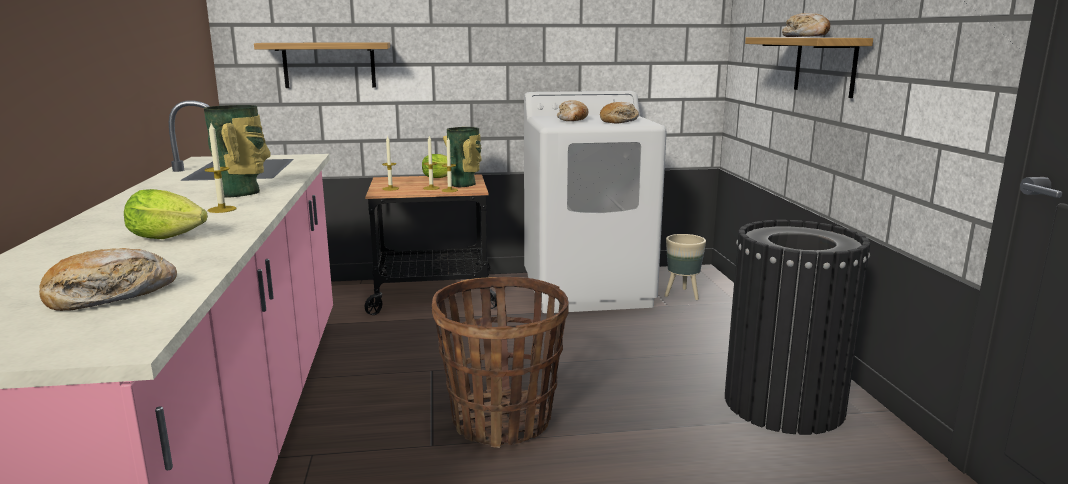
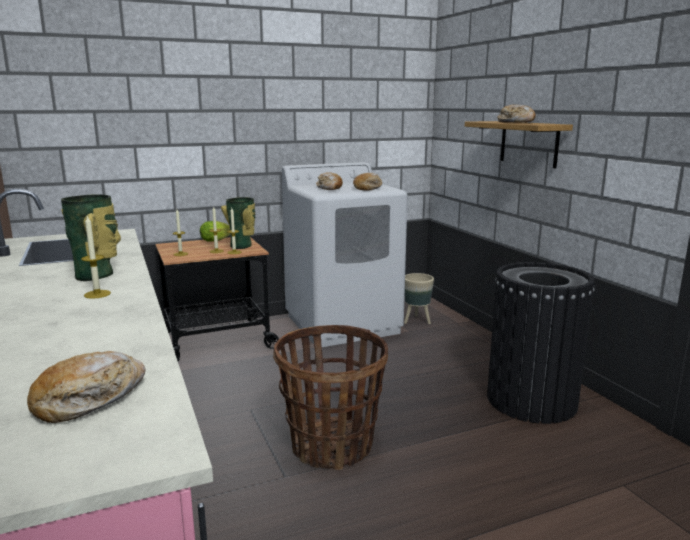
camera: 15 degrees left, 0 degrees up
(171, 238) = (81, 329): lettuce -> none
(329, 65) = (110, 147): shelf -> none

